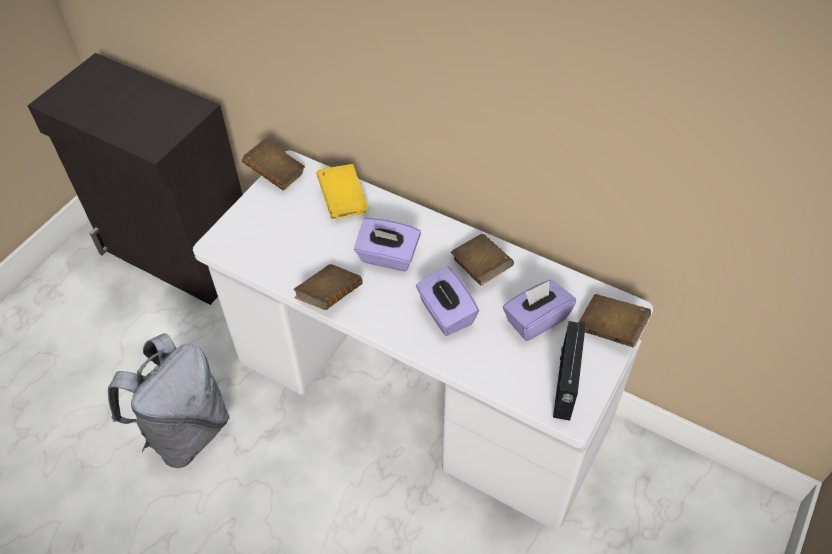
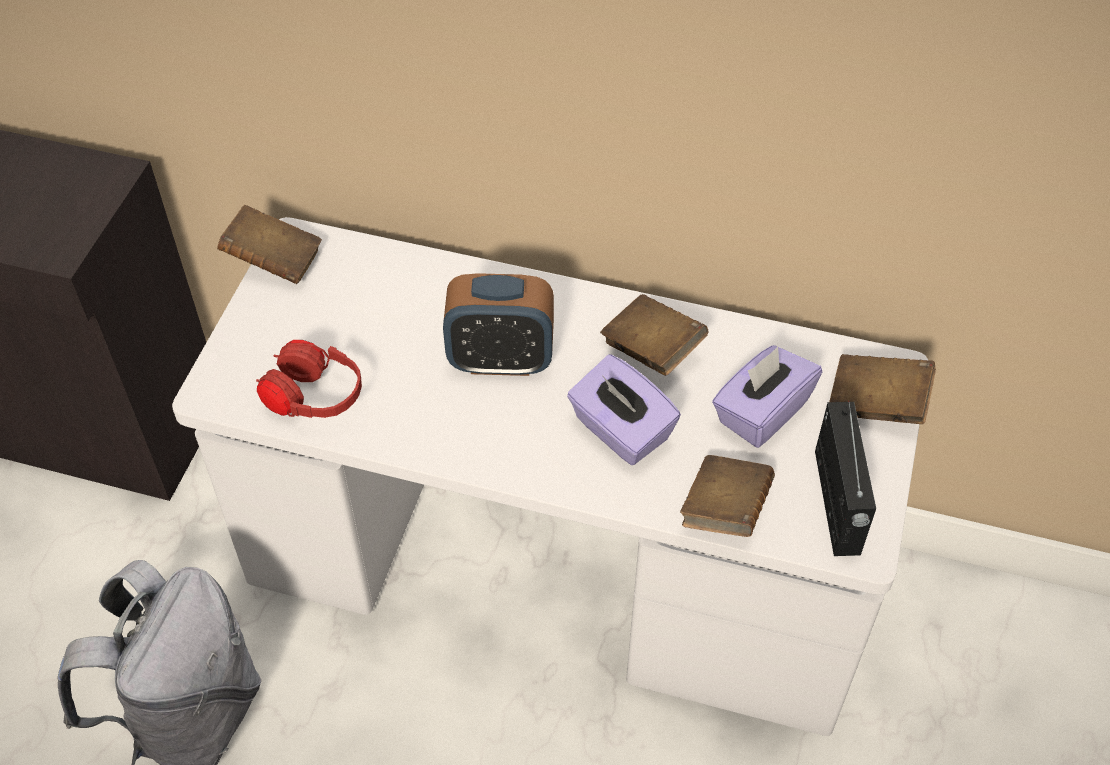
camera: 15 degrees left, 0 degrees up
(272, 259) = (314, 399): none -> red headphones
(329, 296) = (427, 440): brown book -> brown book (724, 510)
(343, 201) = (400, 284): yellow book -> none
(388, 257) = (501, 360): purple tissue box -> alarm clock

